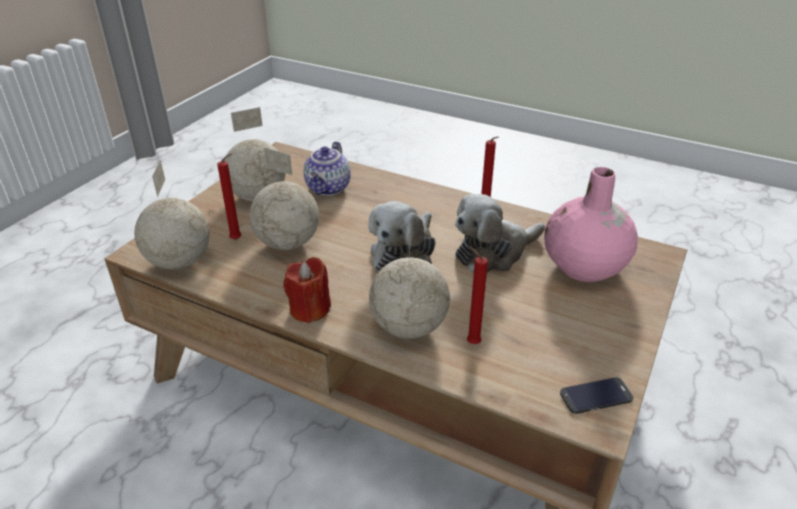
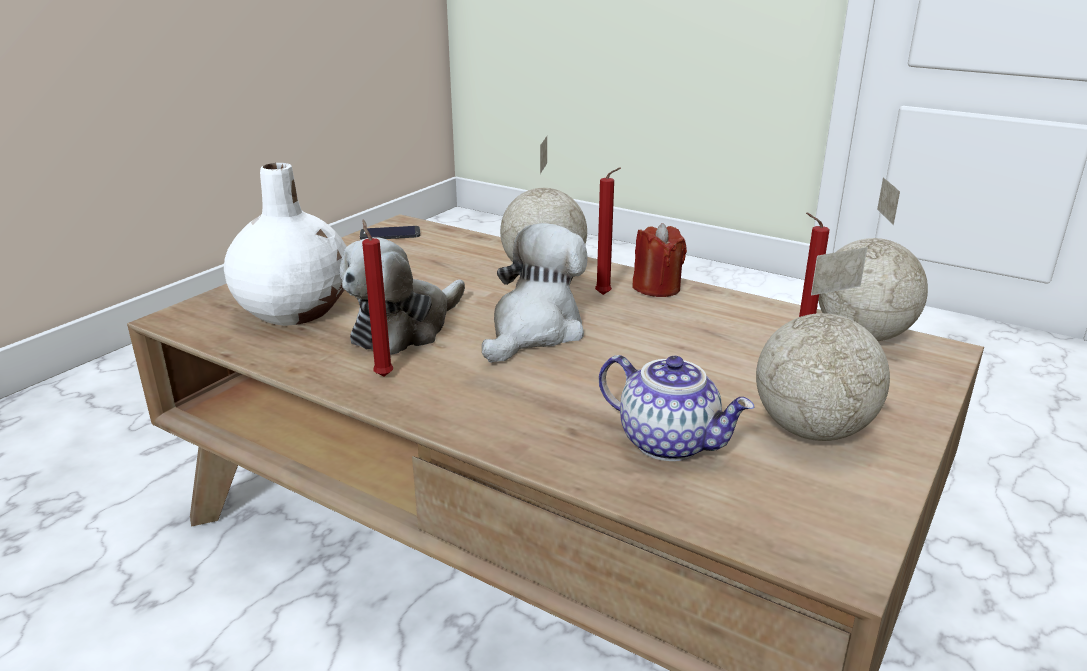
camera: 175 degrees left, 10 degrees down
(287, 243) = (713, 352): globe -> none
(329, 188) = (670, 442): teapot -> teapot turned 105 degrees clockwise
(471, 342) = (482, 261): red candle -> red candle (605, 295)
(493, 252) = (405, 328): plush toy -> plush toy turned 150 degrees clockwise
(584, 266) = (295, 310): pink vase -> white vase

